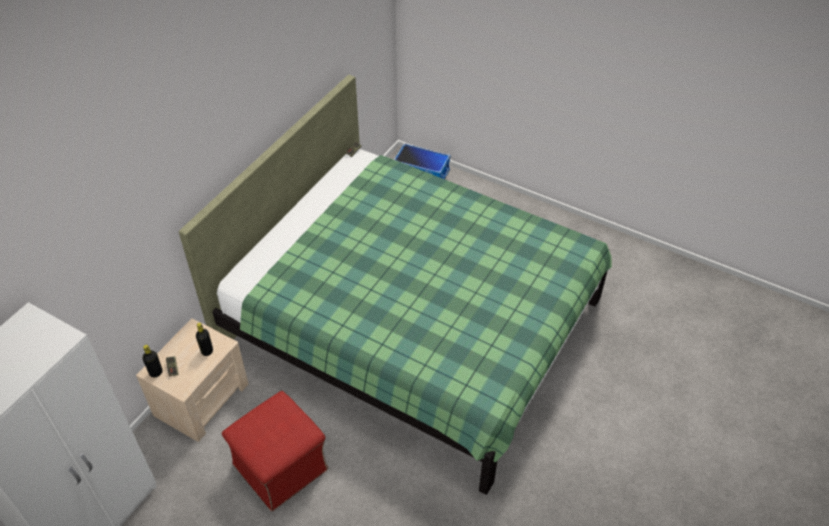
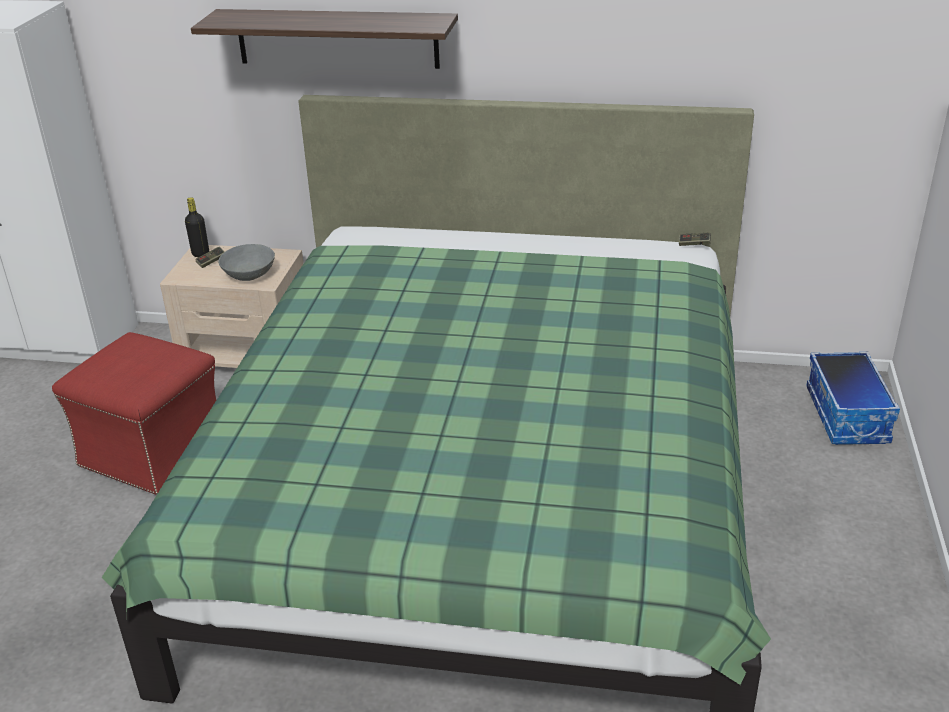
camera: 70 degrees right, 15 degrees down
(184, 184) = (337, 38): none -> shelf
(207, 351) = (249, 275): black bottle -> grey bowl

